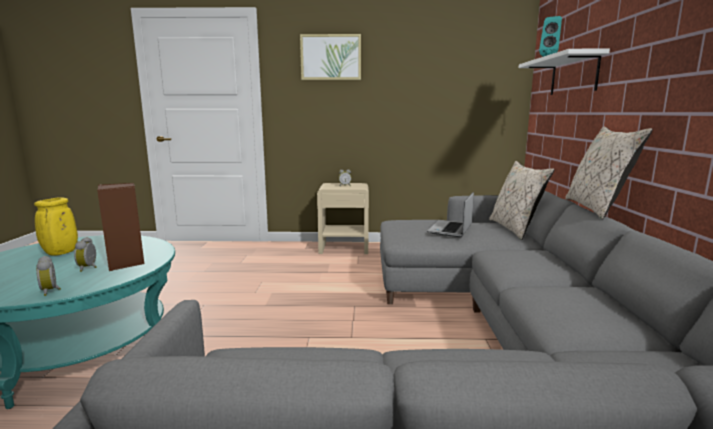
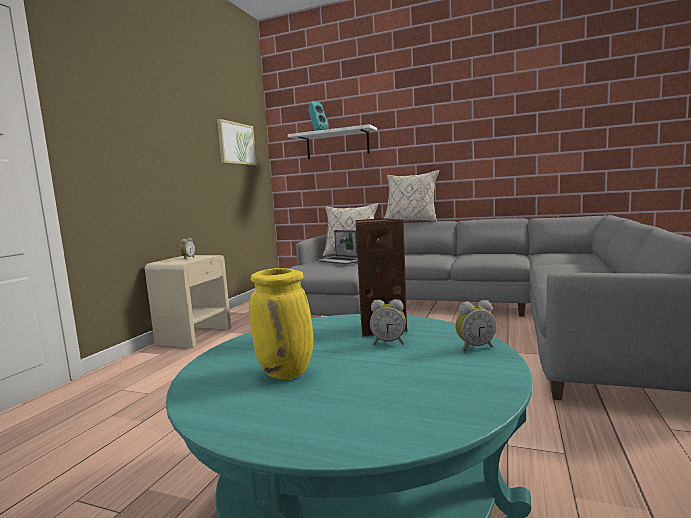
camera: 70 degrees left, 5 degrees down
(331, 57) = (131, 100): picture -> picture (236, 143)

